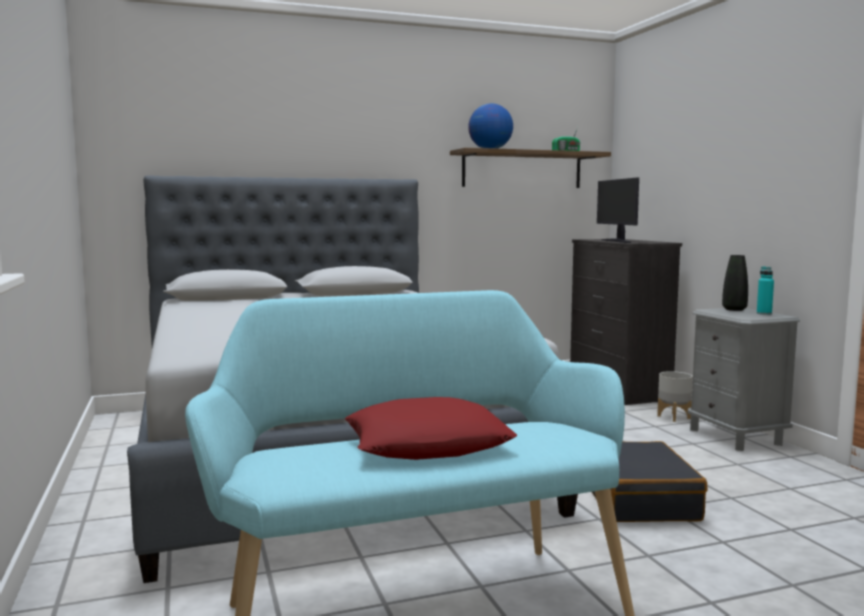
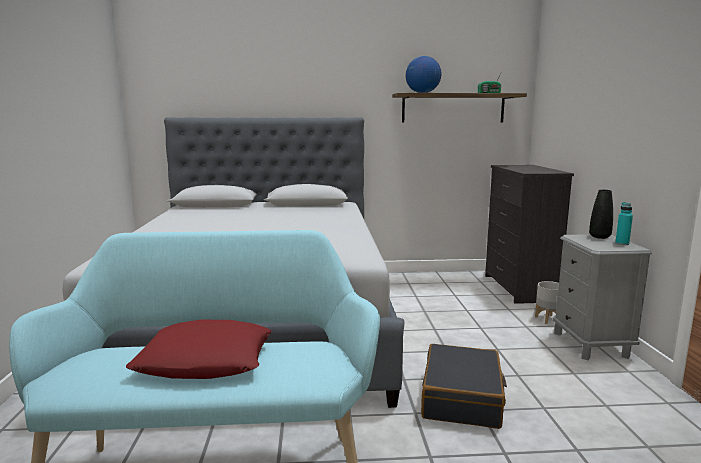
camera: 15 degrees right, 5 degrees up
(617, 241) = (521, 169): monitor -> none

